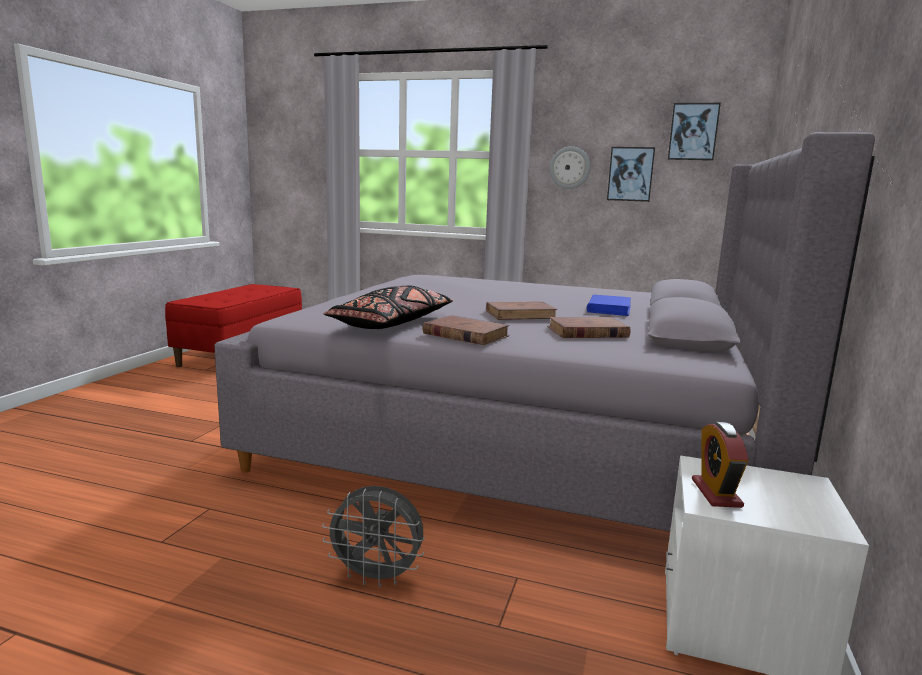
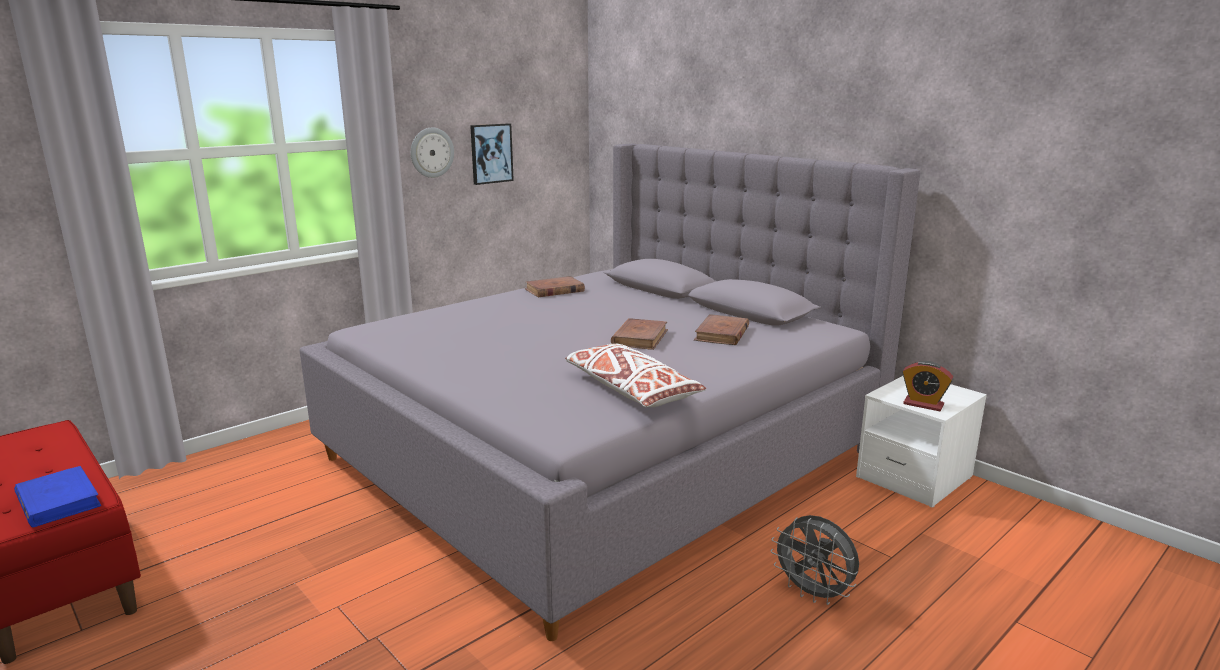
camera: 60 degrees left, 5 degrees up
(377, 577) = (813, 594): grey fan -> grey fan turned 90 degrees clockwise
(393, 323) = (630, 390): black pillow -> white pillow
(465, 335) = (703, 373): brown book -> brown book (554, 290)
(609, 309) = (641, 306): blue book -> blue book (58, 500)
(693, 132) = (537, 105): picture -> none

